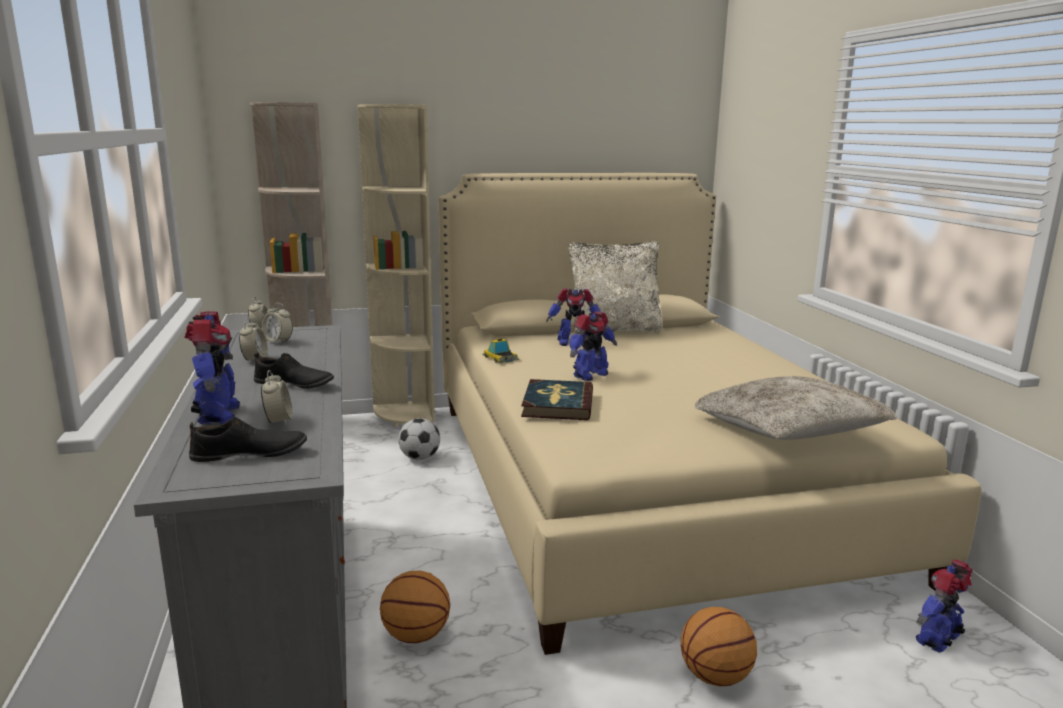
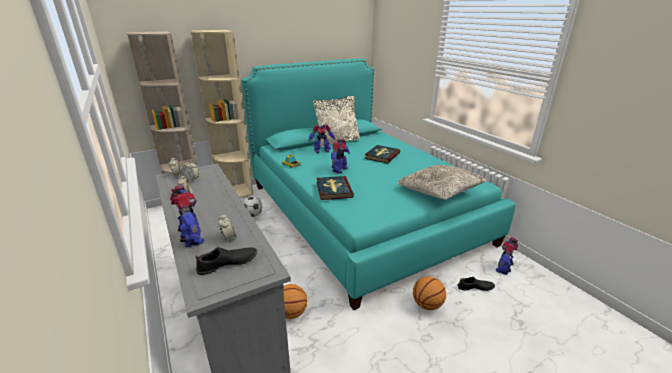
camera: 15 degrees left, 10 degrees up
(294, 384) = (220, 210): black shoe -> black shoe (475, 287)
(641, 481) = (361, 212): beige bed -> turquoise bed
(695, 362) = (382, 156): none -> book

